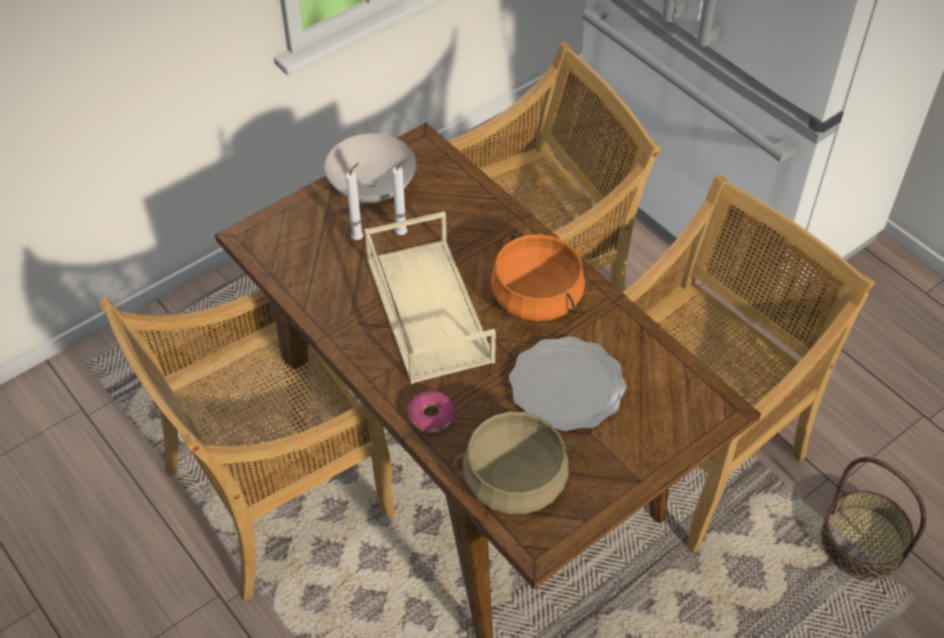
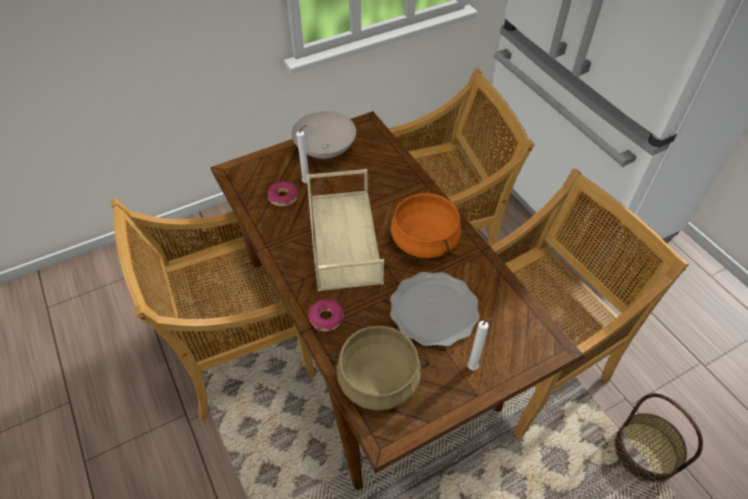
camera: 10 degrees right, 0 degrees up
(331, 264) = (283, 197): none -> donut
(403, 233) = (339, 183): white candle -> white candle (474, 367)

